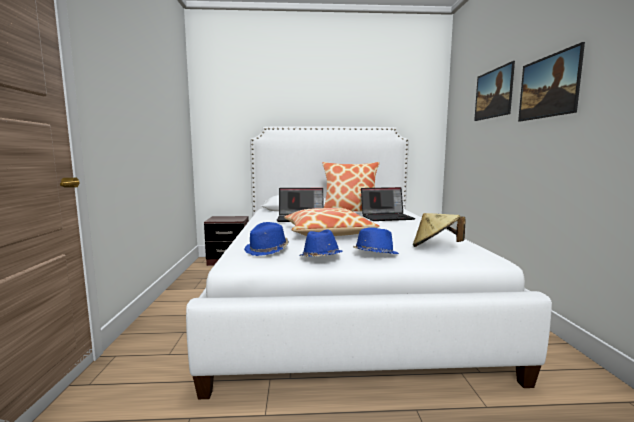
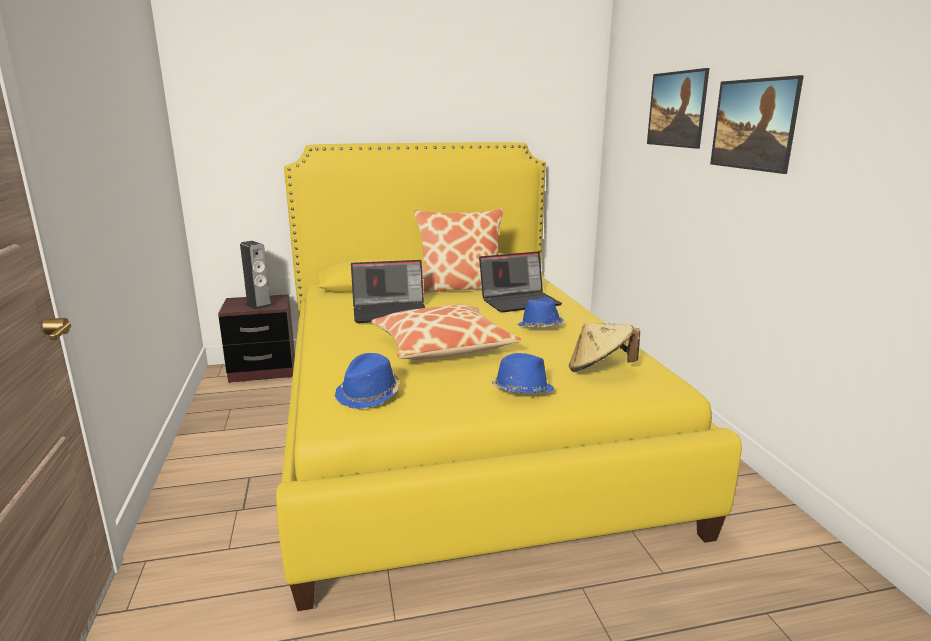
camera: 10 degrees left, 10 degrees up
(228, 219) = (258, 305): none -> speaker
(320, 258) = (450, 406): blue hat -> blue hat (540, 327)
(340, 296) = (456, 425): white bed -> yellow bed

